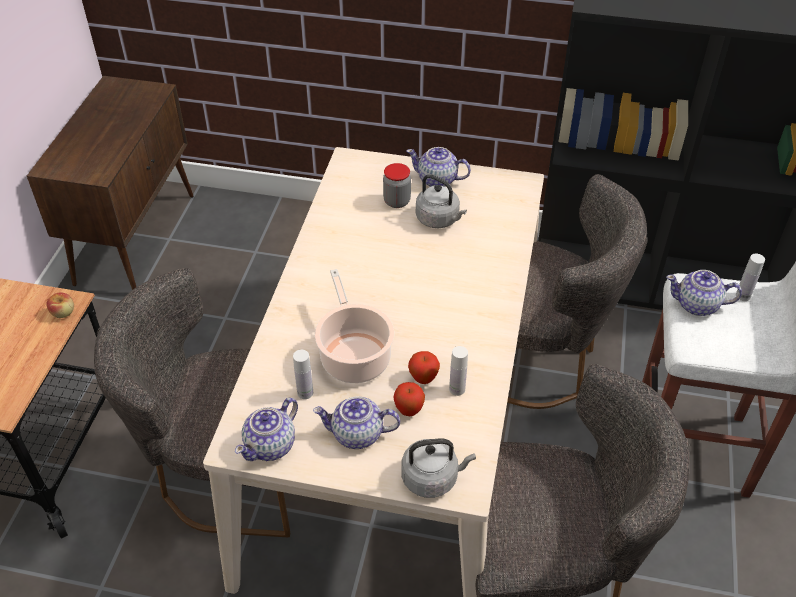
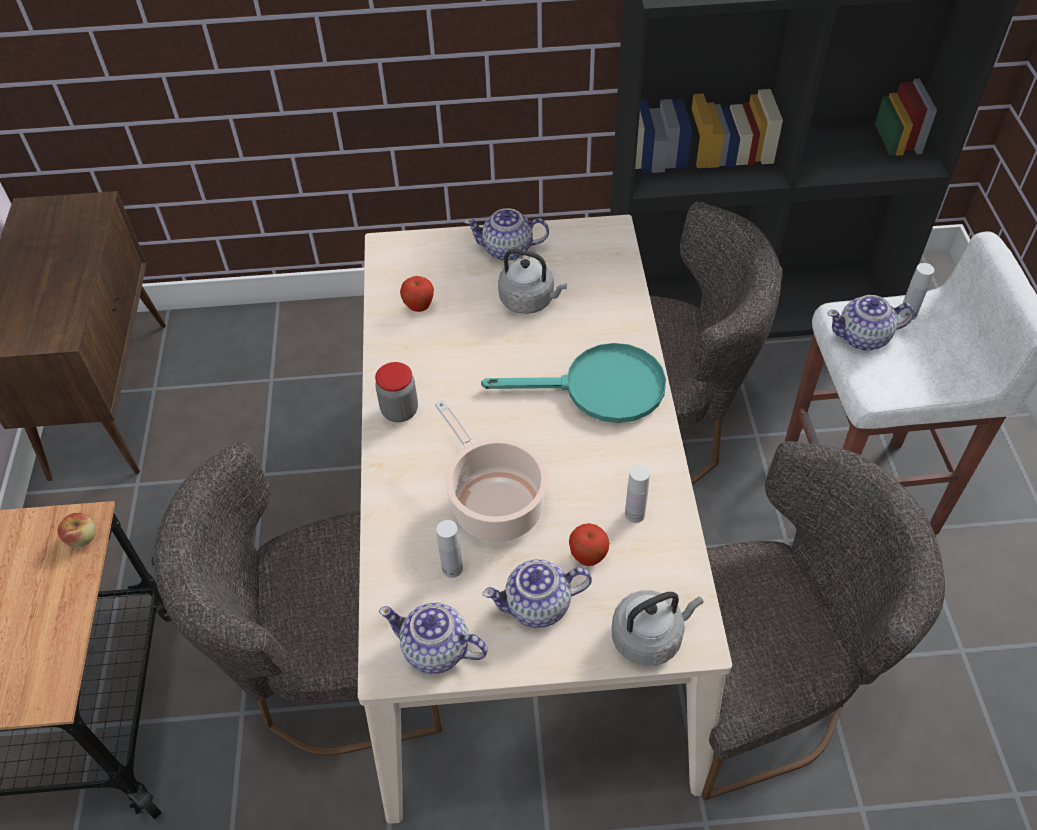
camera: 15 degrees left, 5 degrees up
(271, 445) = (436, 650): teapot -> teapot turned 90 degrees clockwise
(397, 201) = (469, 289): jar -> jar (400, 411)
(423, 379) = (589, 511): apple -> apple (419, 307)
(467, 294) = (599, 389): none -> turquoise frying pan

